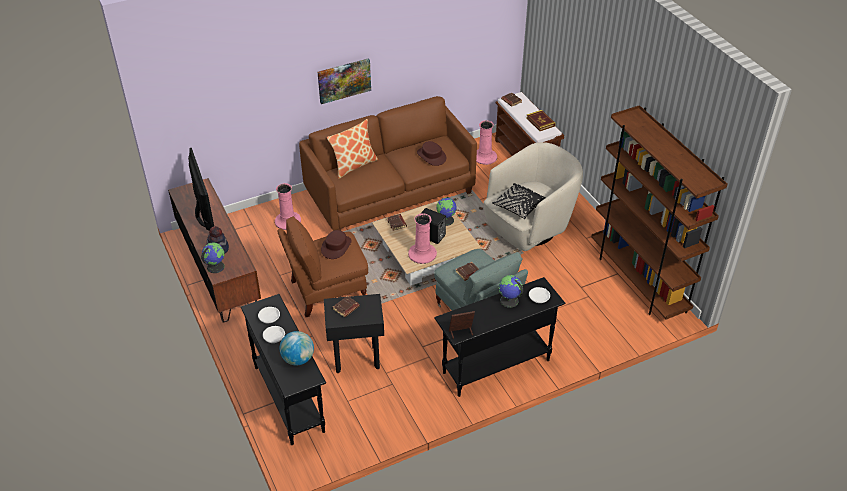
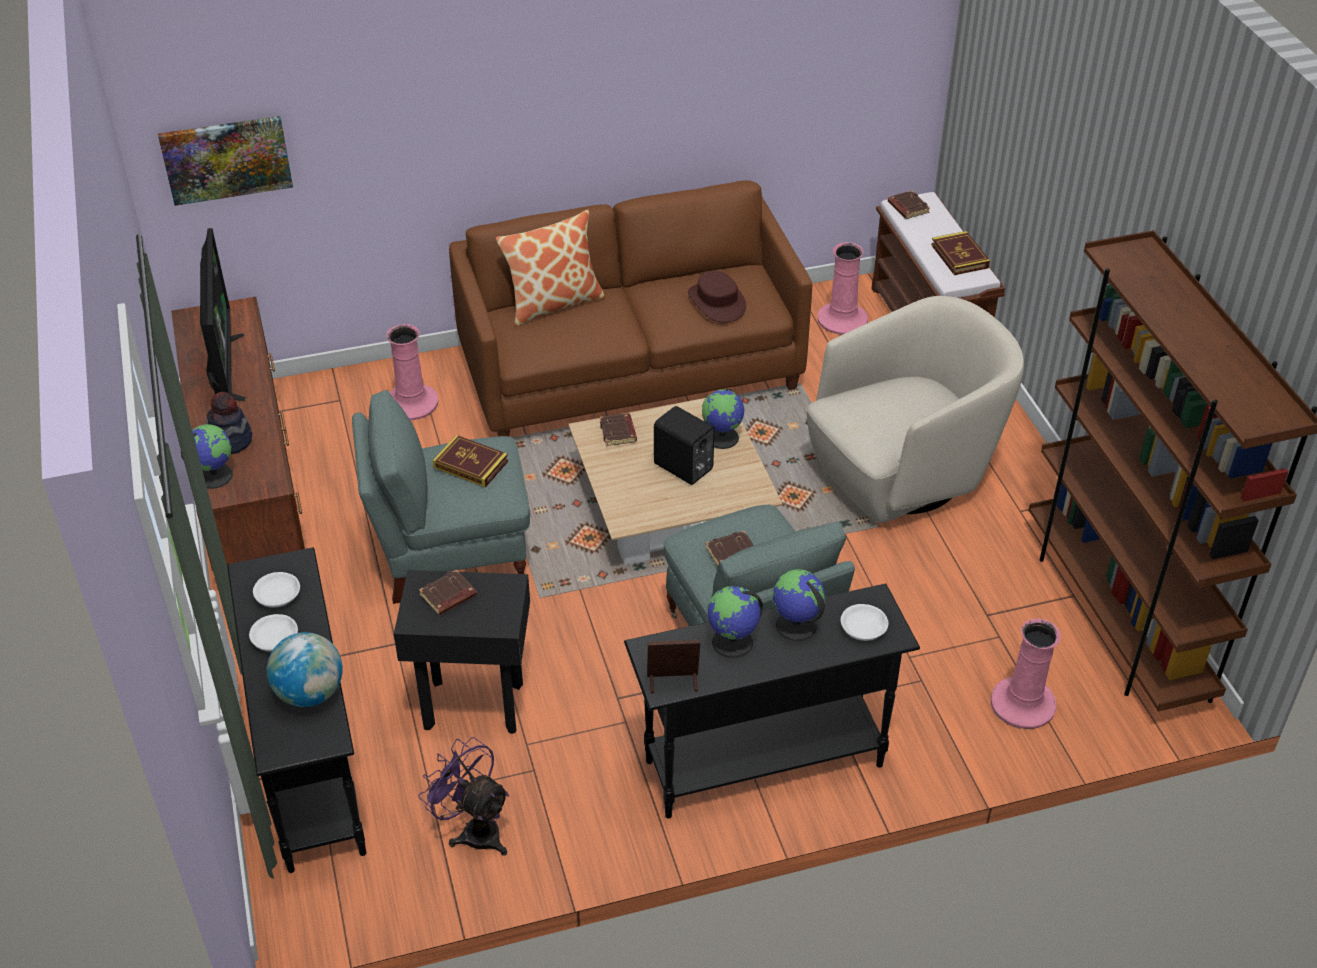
camera: 10 degrees right, 0 degrees up
(327, 290) = (451, 554): brown armchair -> grey armchair
(336, 246) = (471, 464): brown hat -> book
(344, 80) = (549, 125): picture -> picture (226, 159)
(372, 414) = (474, 829): none -> purple fan
(422, 254) = (654, 501): pink vase -> pink vase (1022, 703)
(483, 311) = (733, 643): none -> globe
(518, 206) = (876, 426): black pillow -> none

